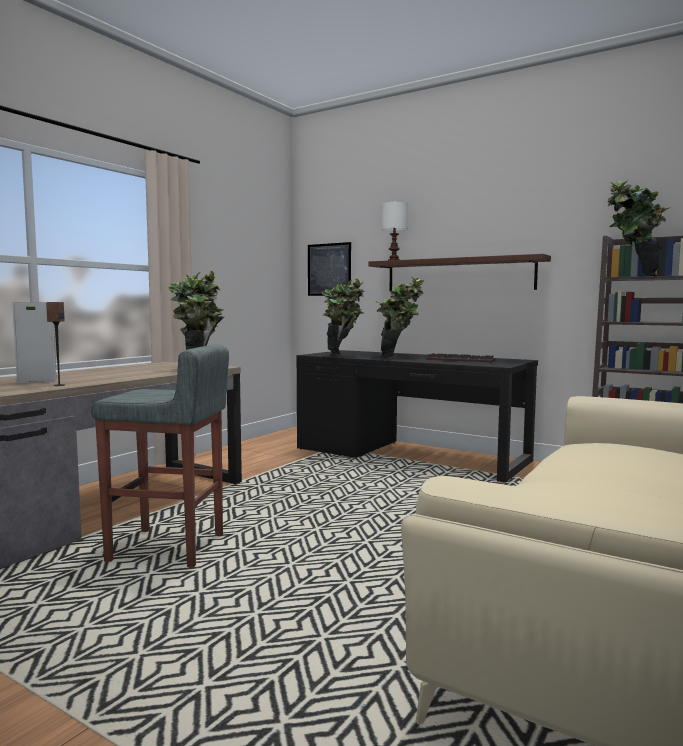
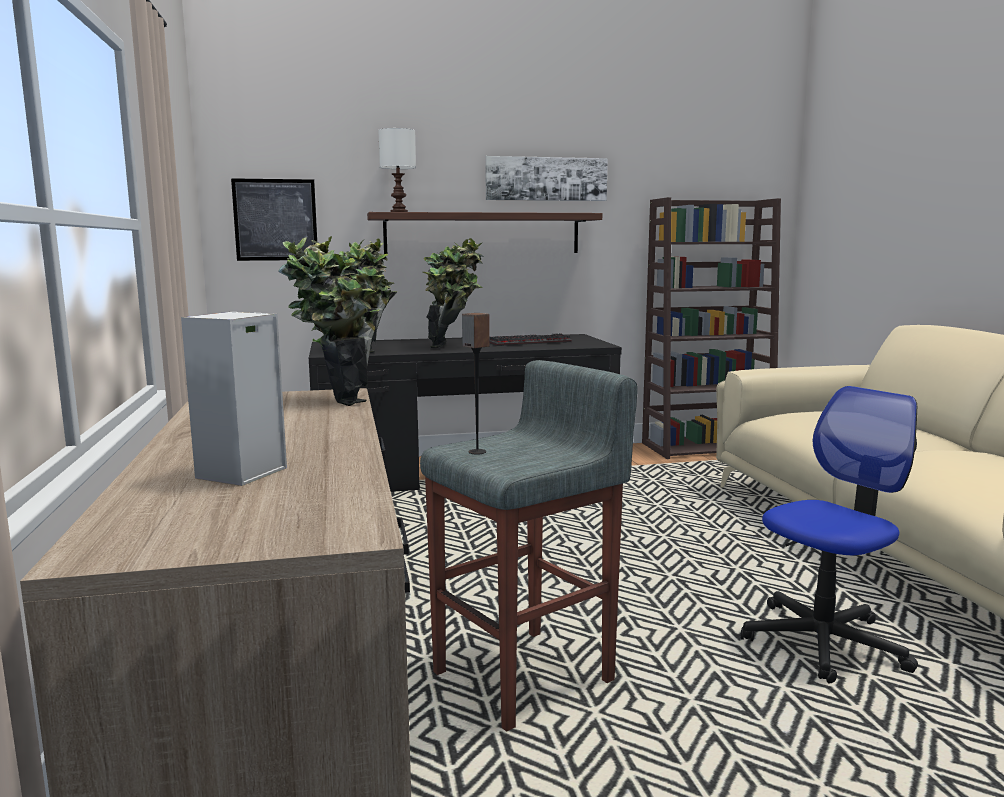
camera: 45 degrees left, 5 degrees up
(59, 385) = (340, 470): speaker -> speaker (477, 452)
(352, 611) = (823, 642): none -> office chair
(511, 228) = (546, 179): none -> picture
(633, 276) = (690, 241): potted plant -> none

